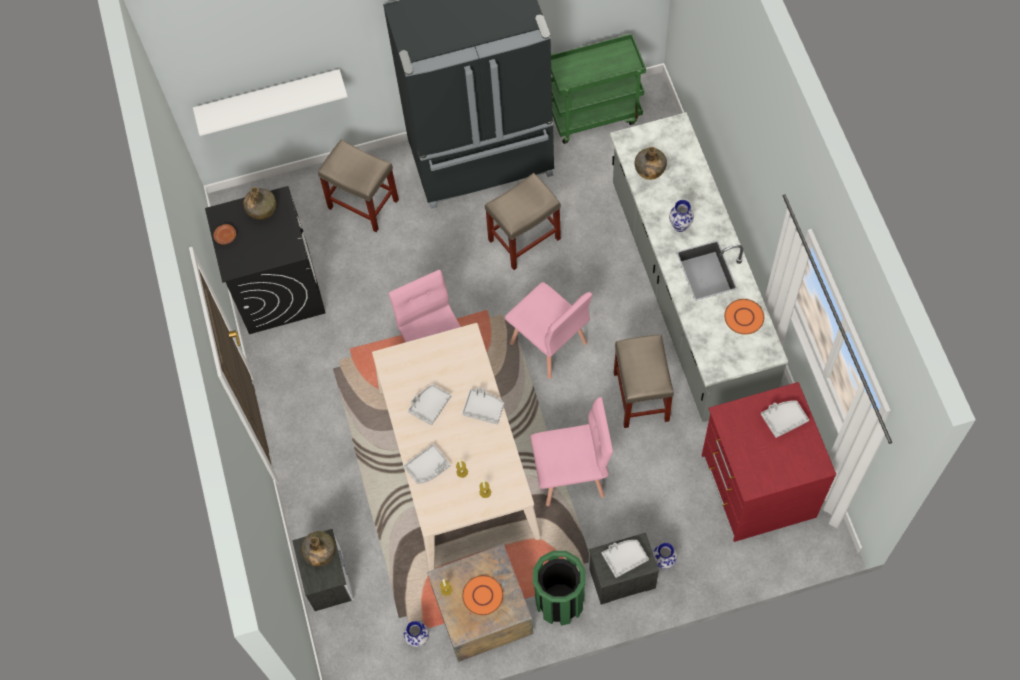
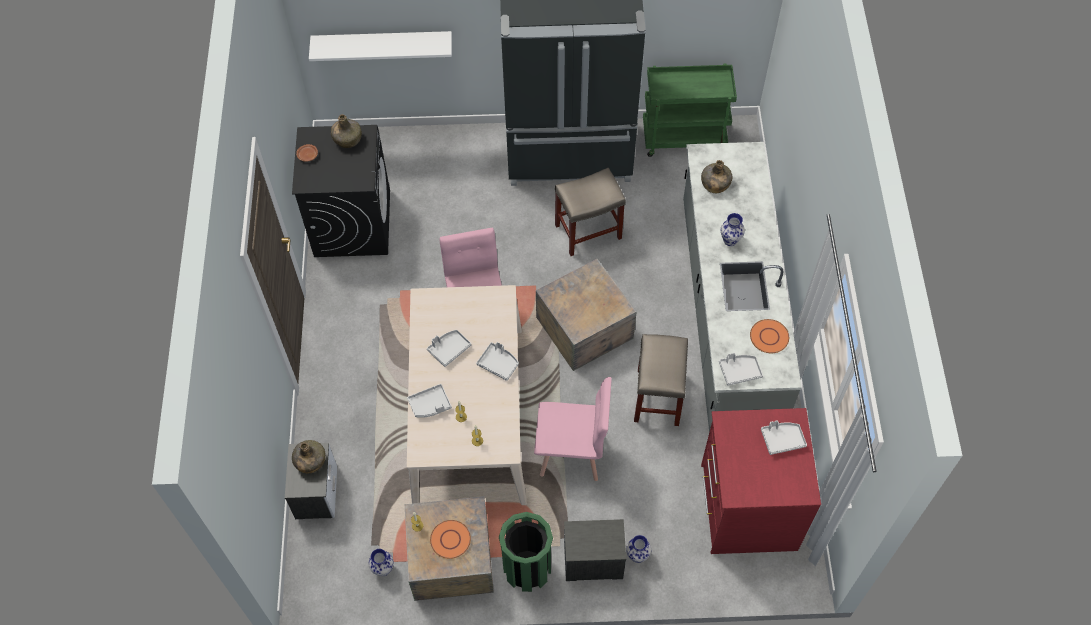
camera: 10 degrees right, 5 degrees down
(364, 204) = (451, 168): beige stool -> none
(548, 344) = (584, 329): pink chair -> crate
(624, 558) = (596, 538): grey tray -> grey tray (739, 371)

